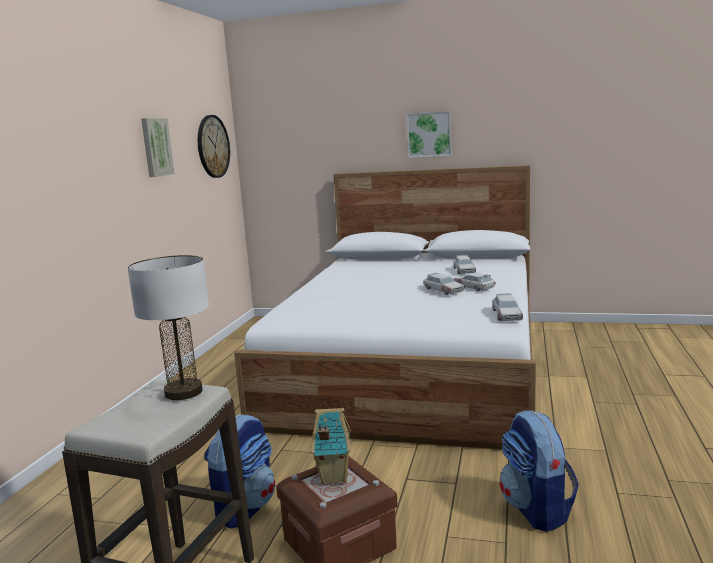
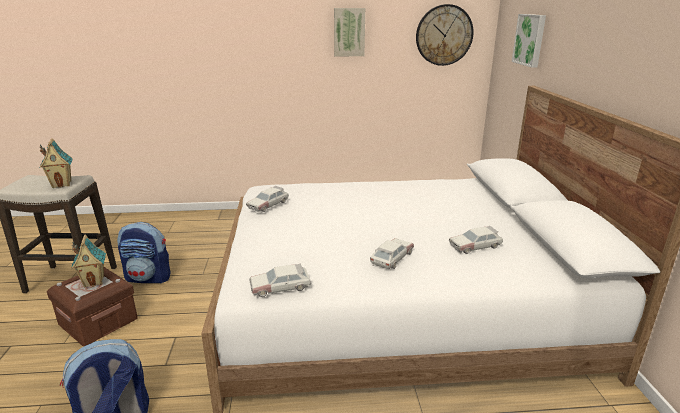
camera: 70 degrees right, 10 degrees up
(183, 392) = (62, 184): table lamp -> toy house
(429, 134) = (614, 58): picture -> picture (530, 40)
(443, 290) = (371, 242): toy car -> toy car (268, 204)

